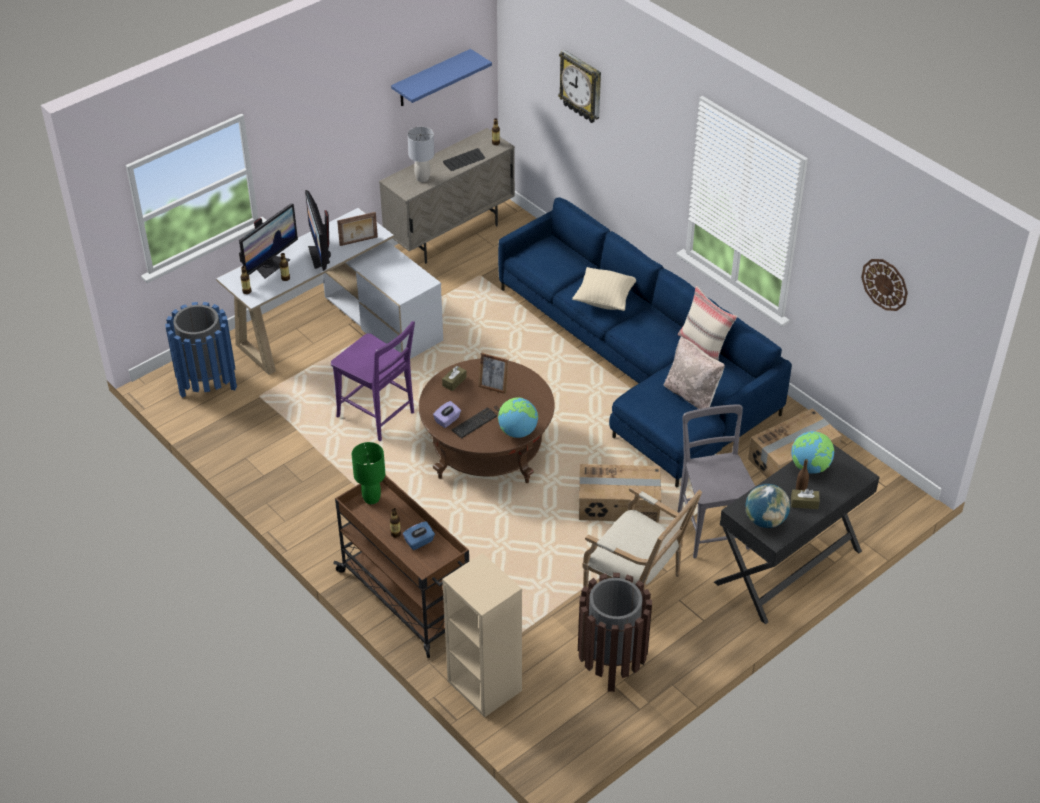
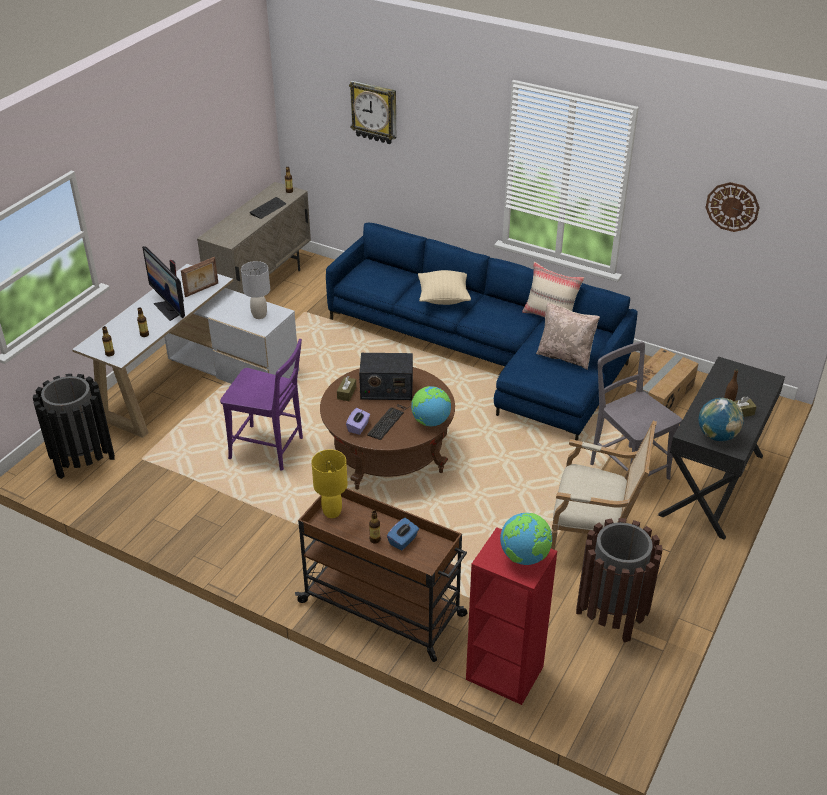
camera: 20 degrees left, 5 degrees down
(208, 384) = (83, 460): blue trash can -> black trash can
(270, 265) = (123, 327): monitor -> none
(371, 498) = (331, 512): green table lamp -> yellow table lamp
(423, 178) = (237, 229): grey table lamp -> grey table lamp (259, 315)
(431, 78) = (228, 132): blue shelf -> none
(483, 686) = (503, 673): beige bookcase -> red bookcase
(493, 387) = (386, 389): picture frame -> radio
(618, 504) = (534, 470): cardboard box -> none
(810, 467) = (723, 382): globe -> globe (525, 557)

